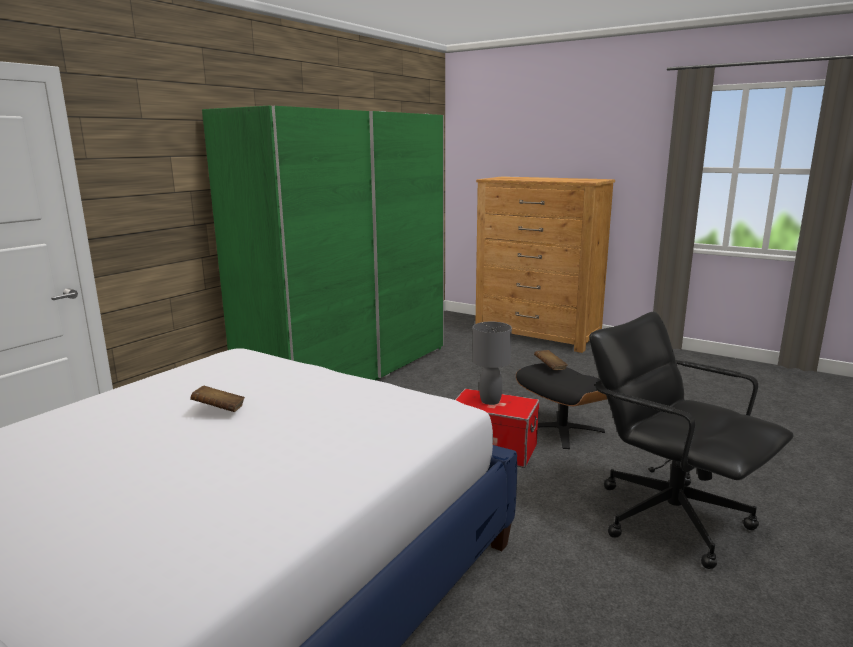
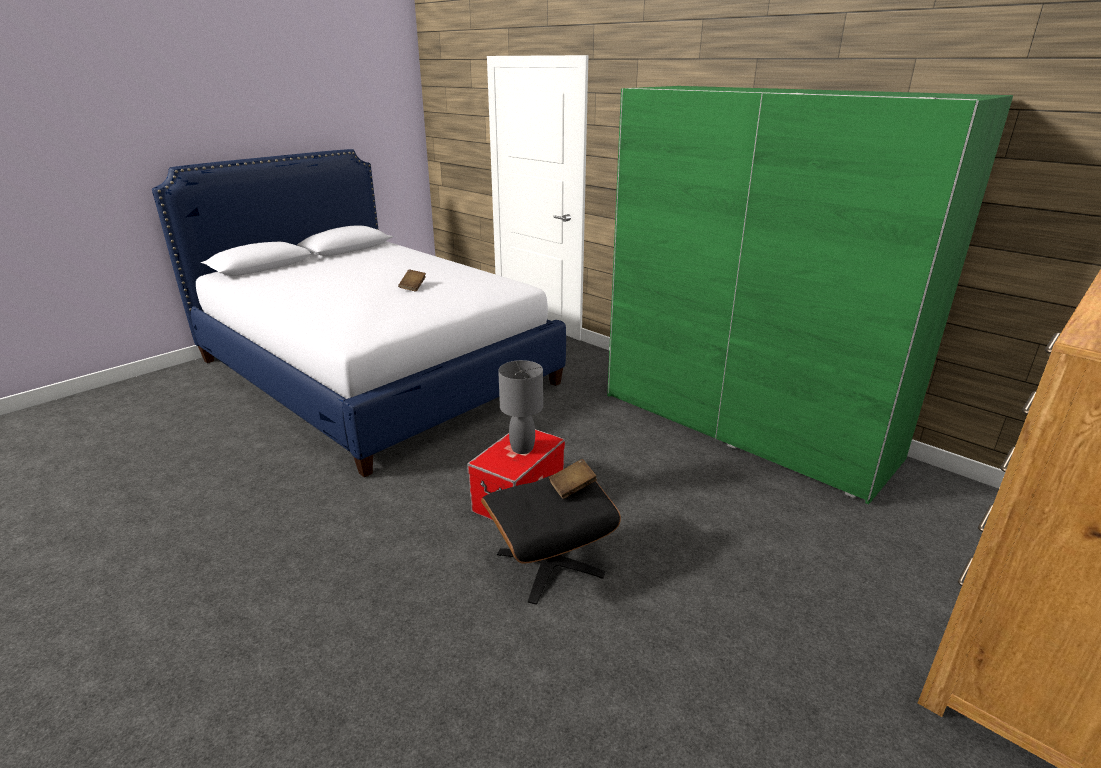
camera: 100 degrees right, 10 degrees up
(670, 517) = (328, 587): black office chair -> none

